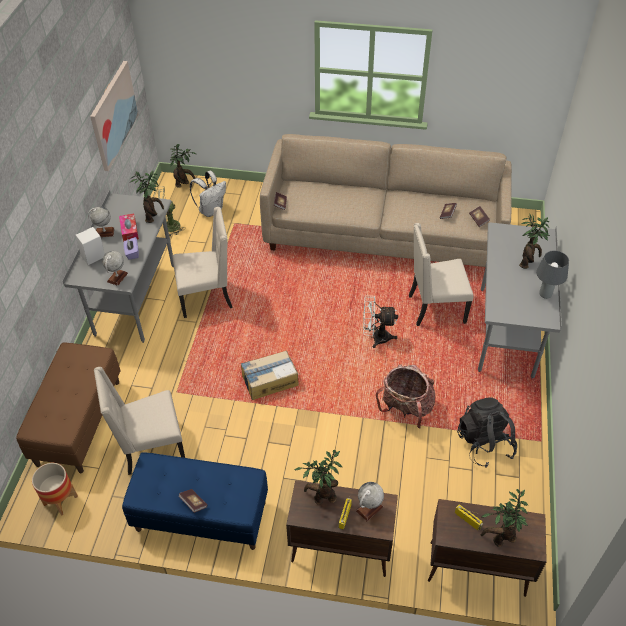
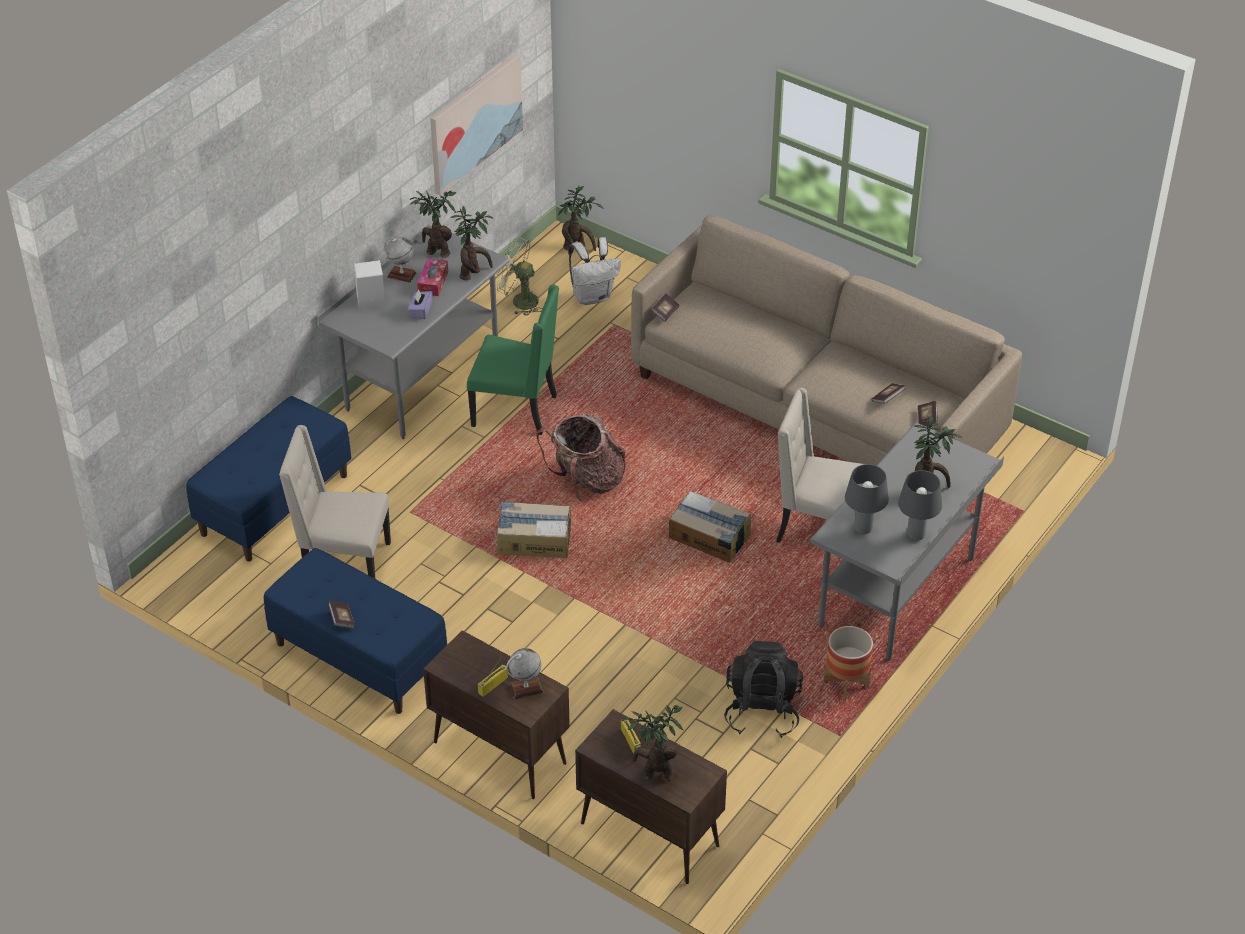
camera: 25 degrees right, 5 degrees down
(61, 500) = (210, 582): planter -> planter (846, 685)
(78, 421) = (274, 504): brown bench -> blue bench
(117, 277) = (386, 335): globe -> none
(207, 297) = (517, 410): beige chair -> green chair
(322, 497) = (480, 658): potted plant -> potted plant (436, 251)
(376, 337) = (709, 537): white fan -> cardboard box
(406, 408) = (688, 634): backpack -> backpack (586, 481)
(512, 302) = (862, 529): none -> grey table lamp

